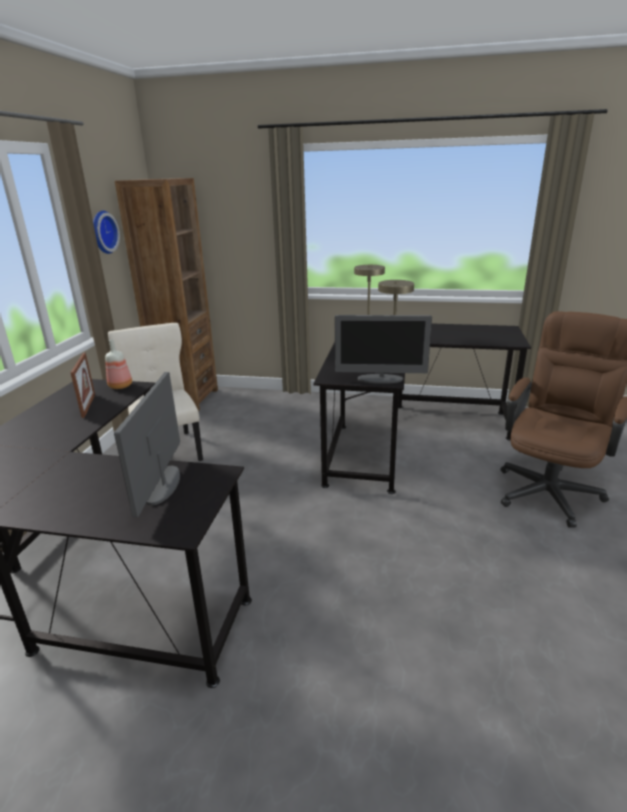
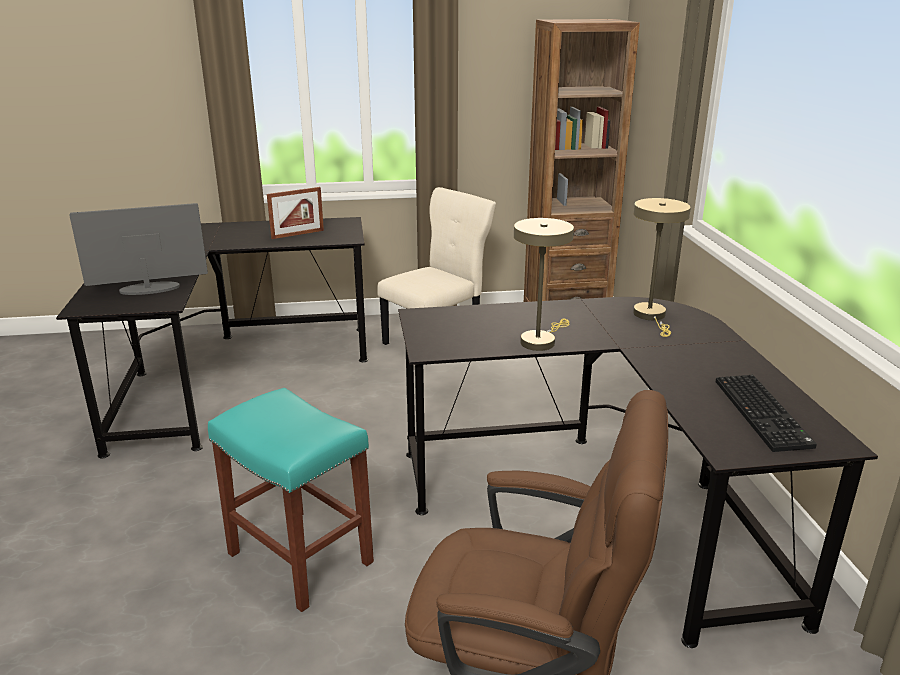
camera: 70 degrees right, 0 degrees up
(102, 232) = (493, 78): wall clock -> none
(120, 386) = (347, 233): bottle -> none
(380, 379) = (433, 344): monitor -> none
(426, 549) = (298, 557): none -> turquoise stool
(483, 332) = (764, 414): none -> keyboard

